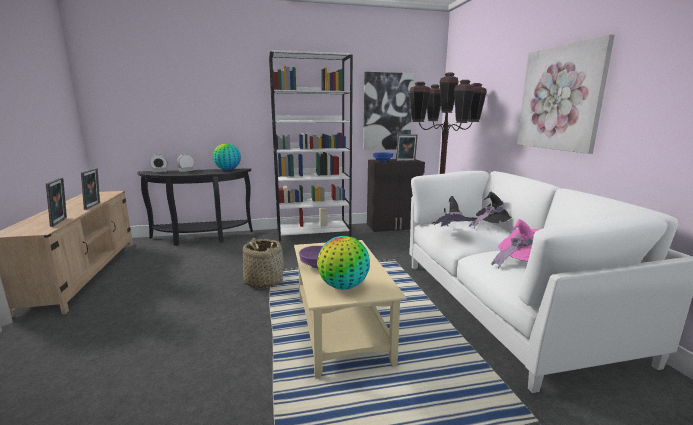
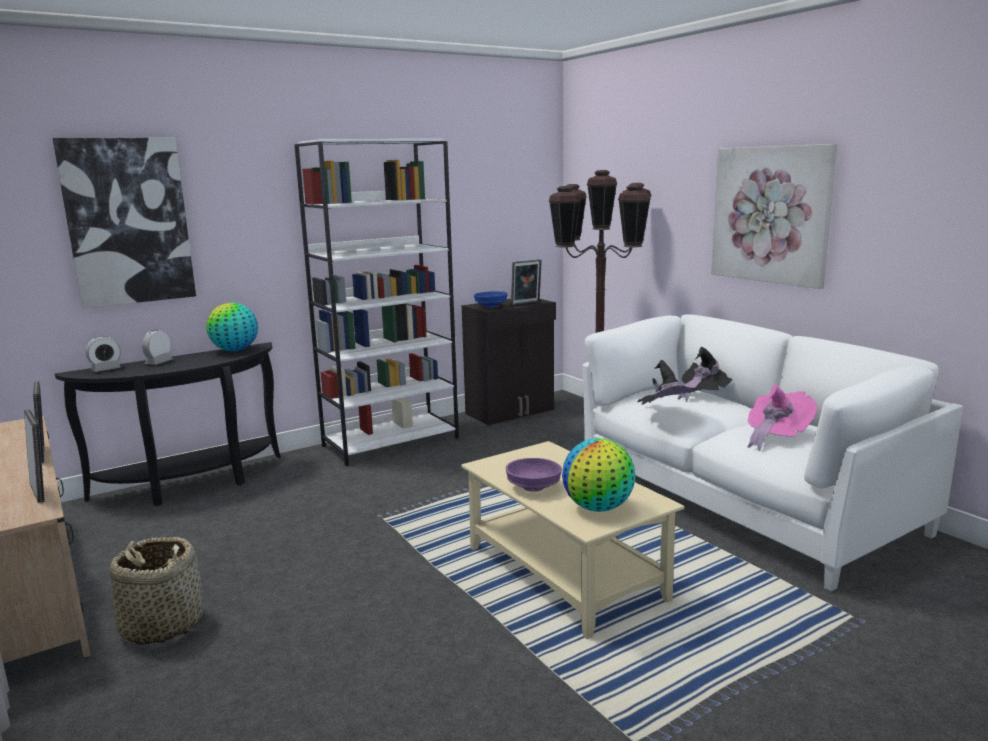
camera: 20 degrees left, 0 degrees up
(263, 281) = (387, 534): basket -> basket (162, 625)
(387, 112) = (484, 223): picture -> picture (128, 222)

